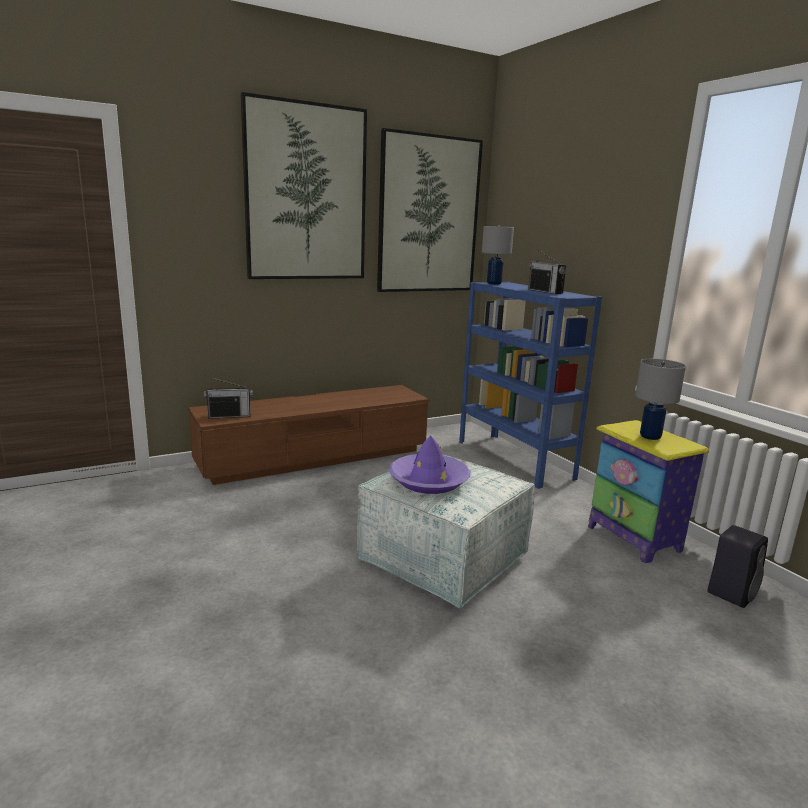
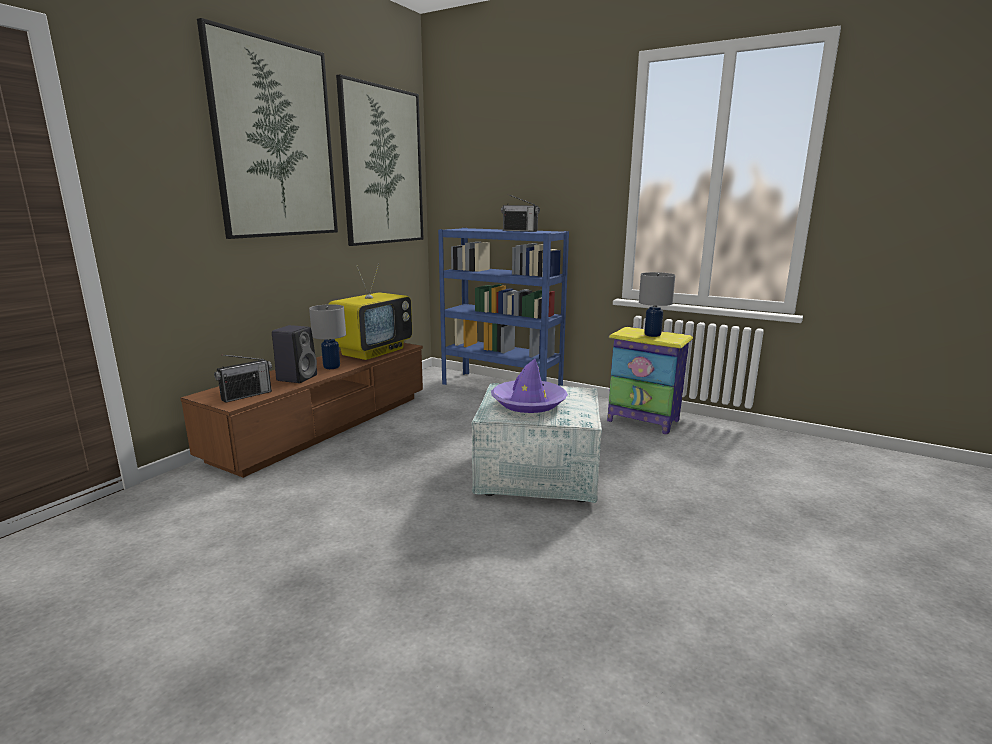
camera: 30 degrees left, 0 degrees up
(377, 396) = (373, 351): none -> television
(493, 283) = (460, 229): grey table lamp -> grey table lamp (330, 367)
(732, 592) = (730, 437): black speaker -> black speaker (297, 377)

